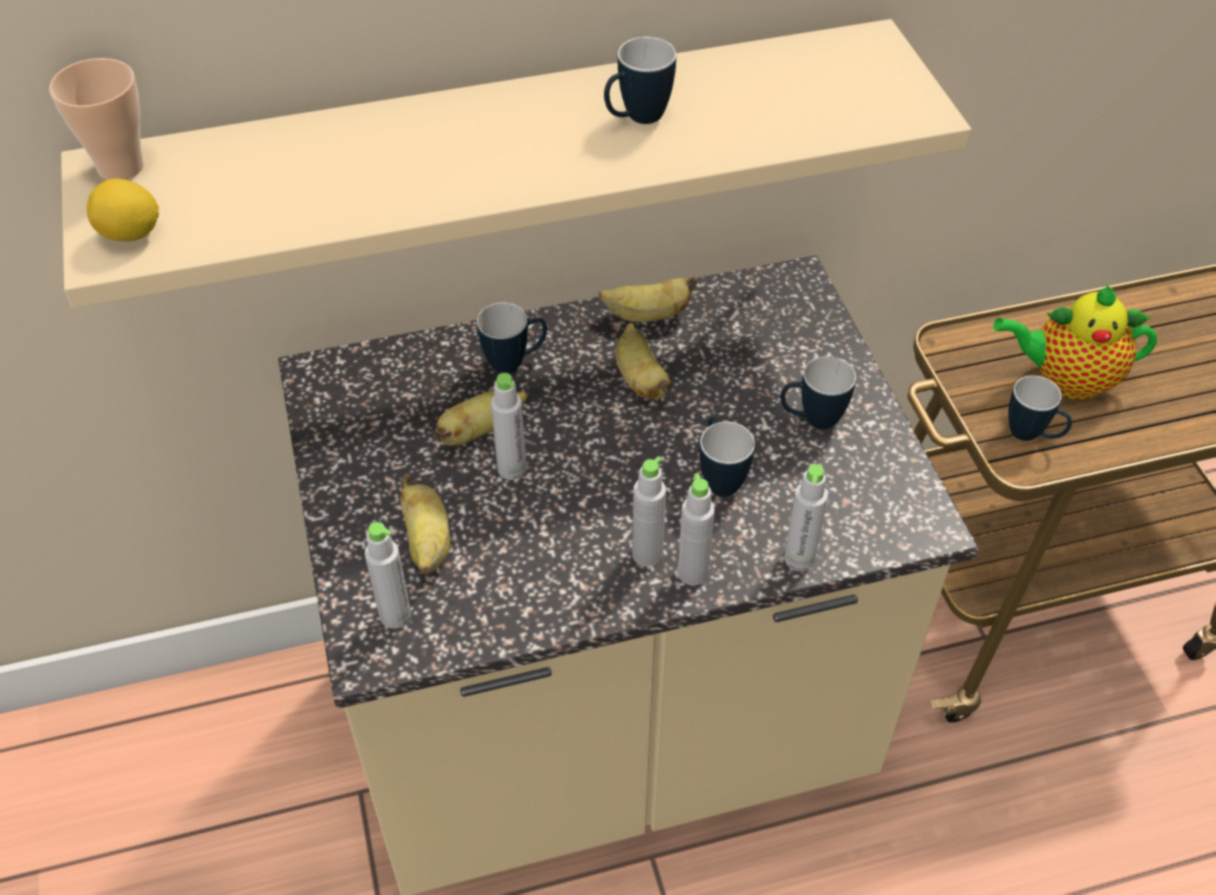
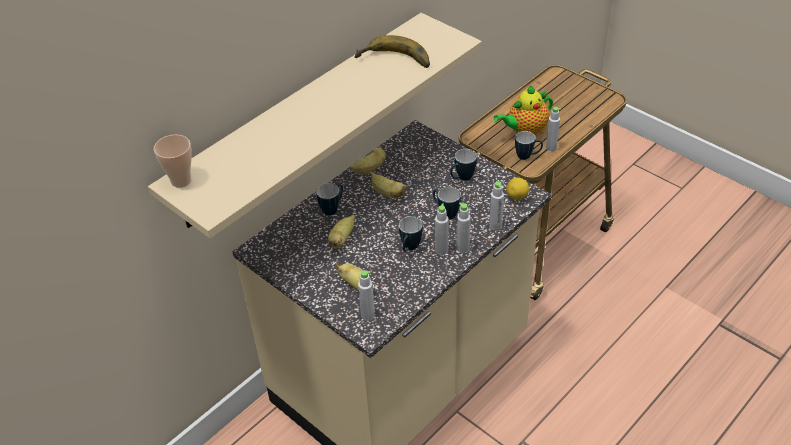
camera: 30 degrees left, 5 degrees down
(131, 235) = (213, 201): lemon -> lemon (517, 196)
(512, 469) = (366, 246): grey bottle -> grey bottle (551, 147)
(636, 119) = (364, 83): mug -> mug (409, 248)
(739, 99) = (394, 62): none -> banana

